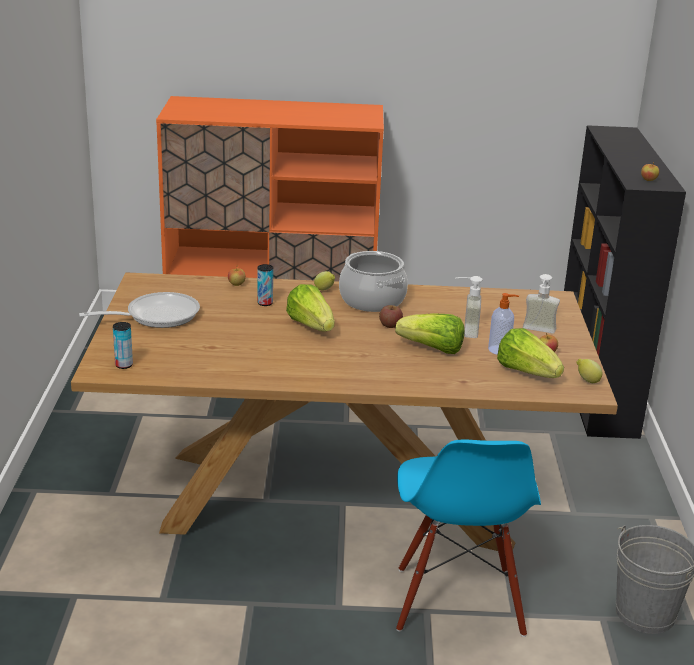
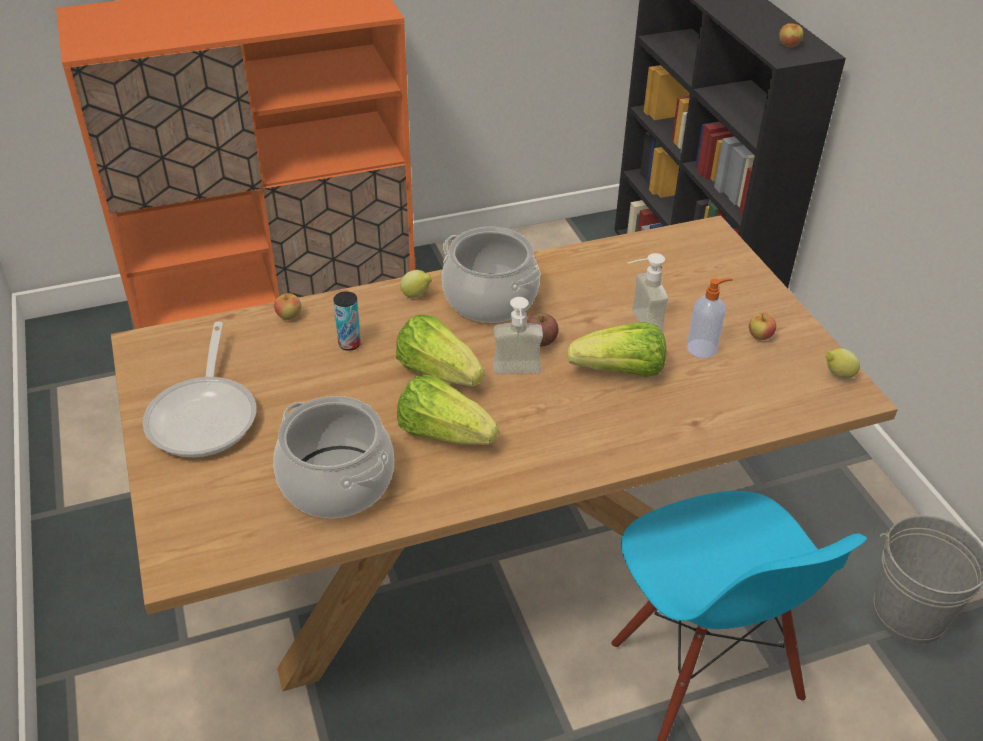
camera: 20 degrees left, 15 degrees up
(124, 365) = (211, 539): can -> none
(156, 316) = (205, 415): frying pan -> frying pan turned 135 degrees clockwise
(212, 358) = (336, 482): none -> cooking pot
(526, 372) = (759, 381): lettuce -> lettuce (443, 433)
(538, 331) = (726, 300): soap dispenser -> soap dispenser (517, 374)

